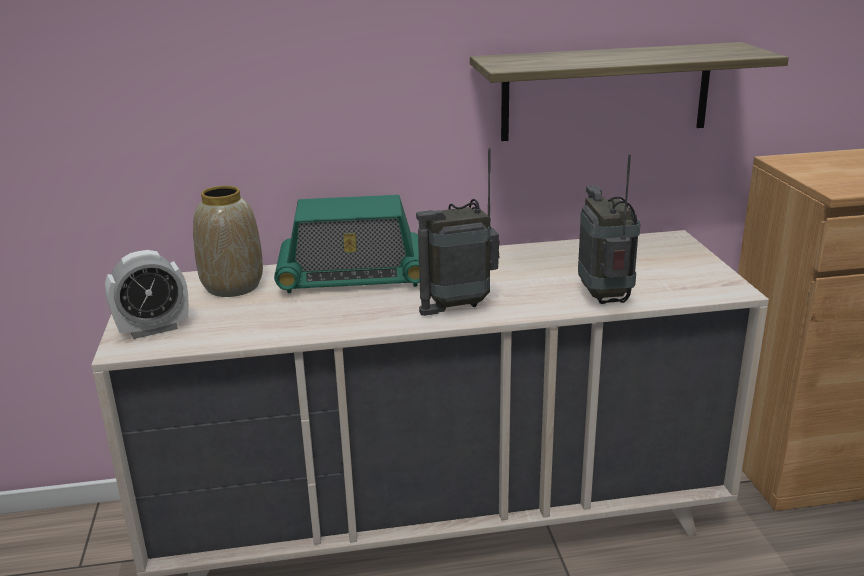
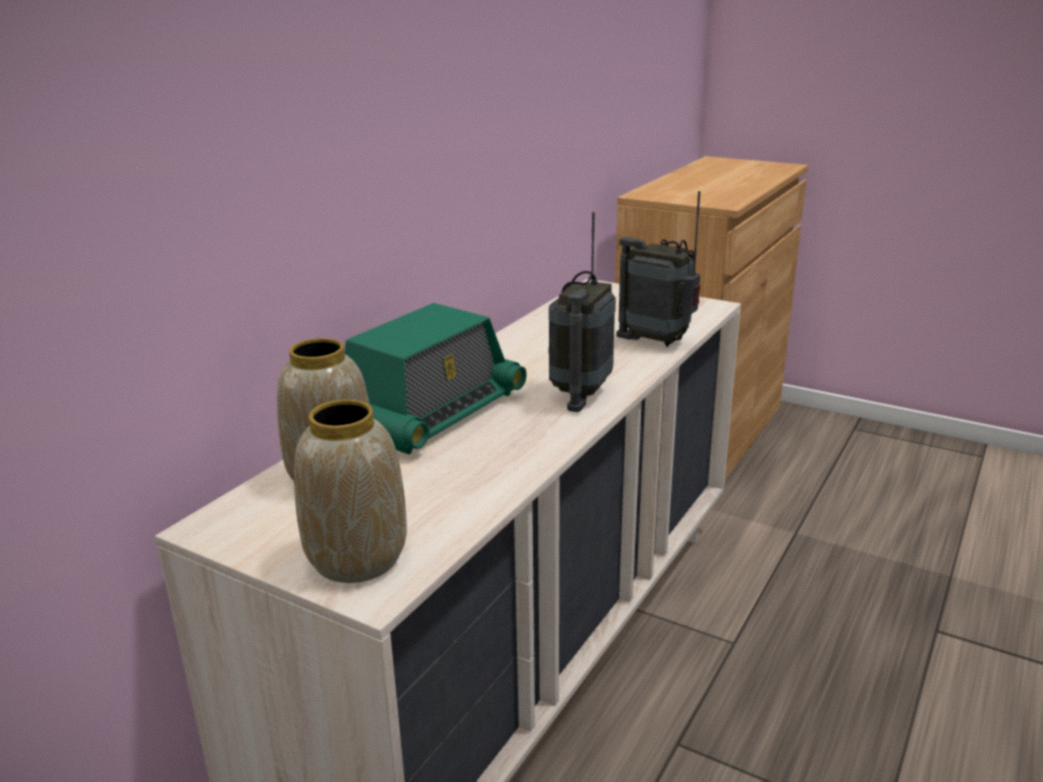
camera: 50 degrees left, 0 degrees up
(153, 329) = (356, 558): alarm clock -> vase
(606, 92) = (534, 153): shelf -> none

